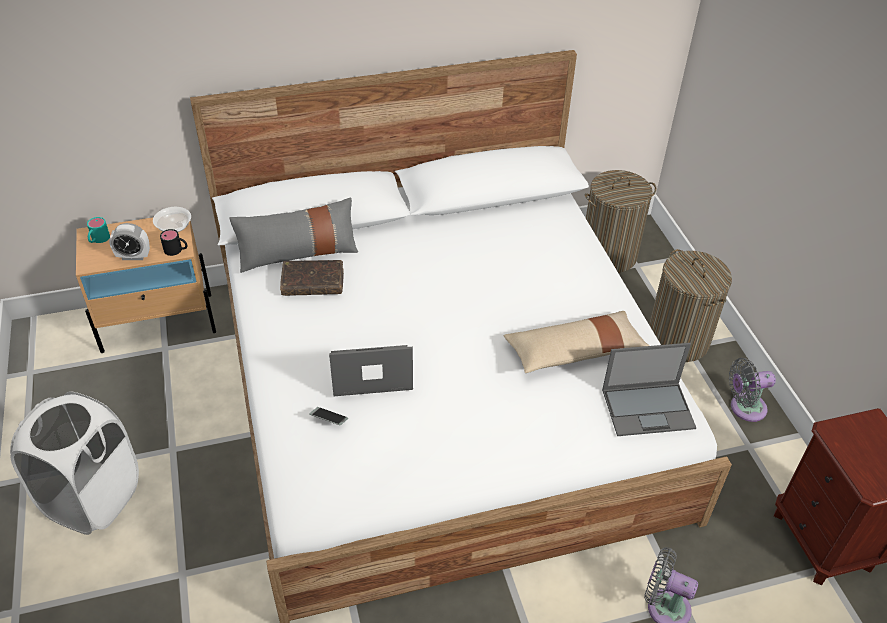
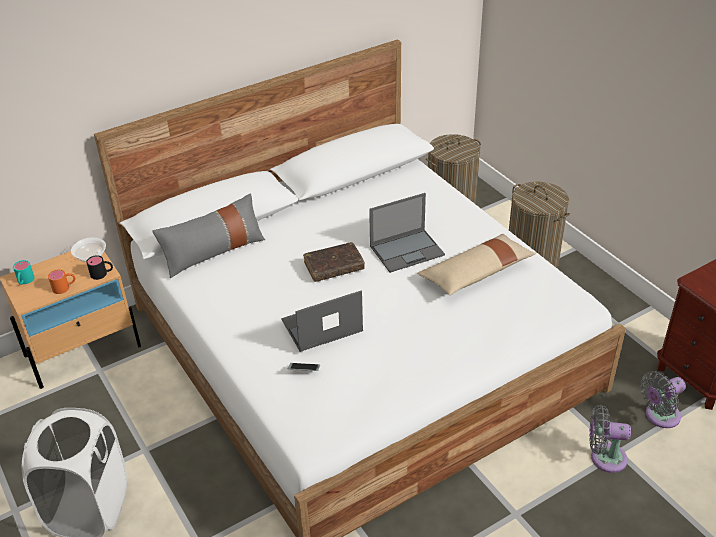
camera: 15 degrees left, 5 degrees down
(133, 256) = (65, 287): alarm clock -> orange mug
(313, 283) = (238, 272): brown book -> brown book (334, 267)
(649, 408) = (552, 300): laptop -> laptop (407, 250)
(744, 408) = (603, 298): grey fan -> grey fan (659, 416)

